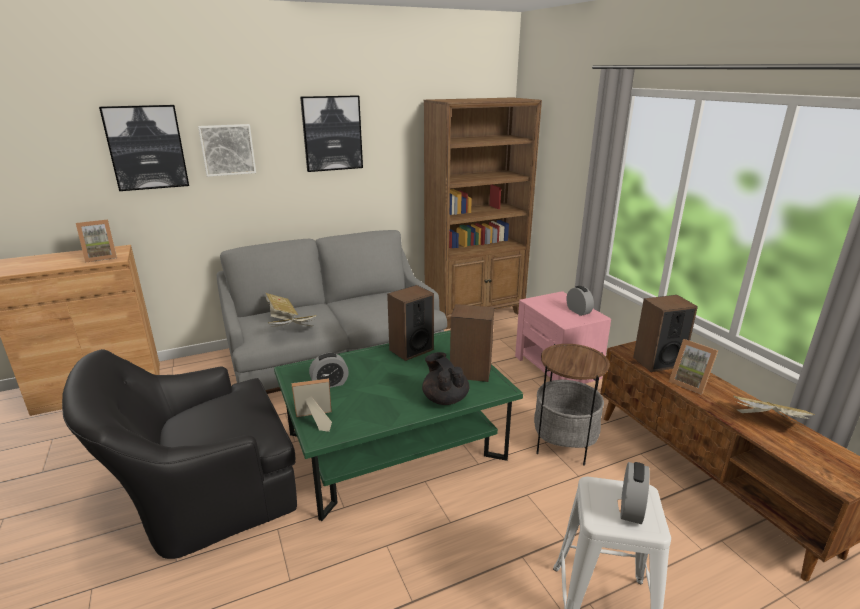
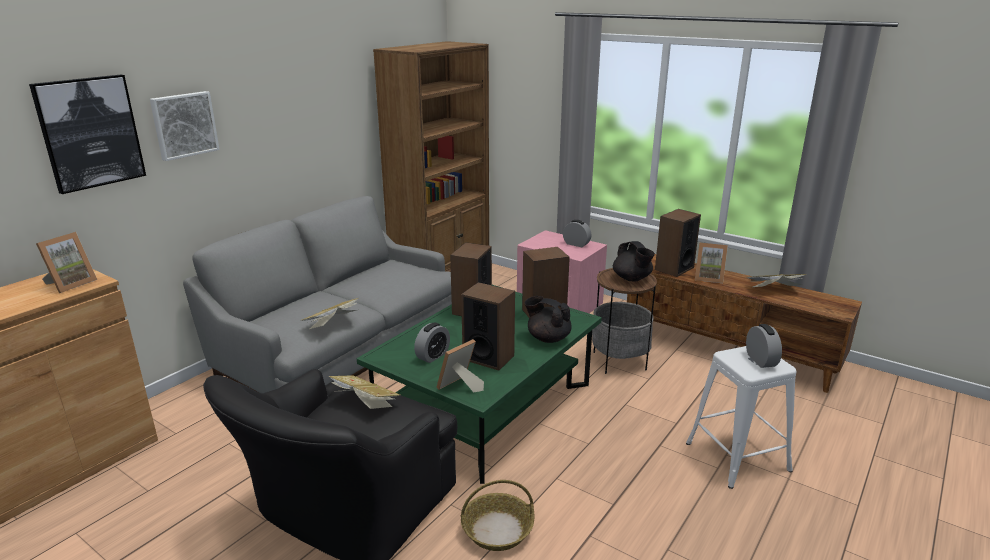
camera: 30 degrees left, 0 degrees up
(281, 316) = (296, 312): book -> book (364, 403)
(288, 573) = (497, 529): none -> basket
(332, 133) = (290, 94): picture -> none
(372, 400) = (488, 357): none -> speaker
(581, 361) = (632, 279): none -> black teapot

